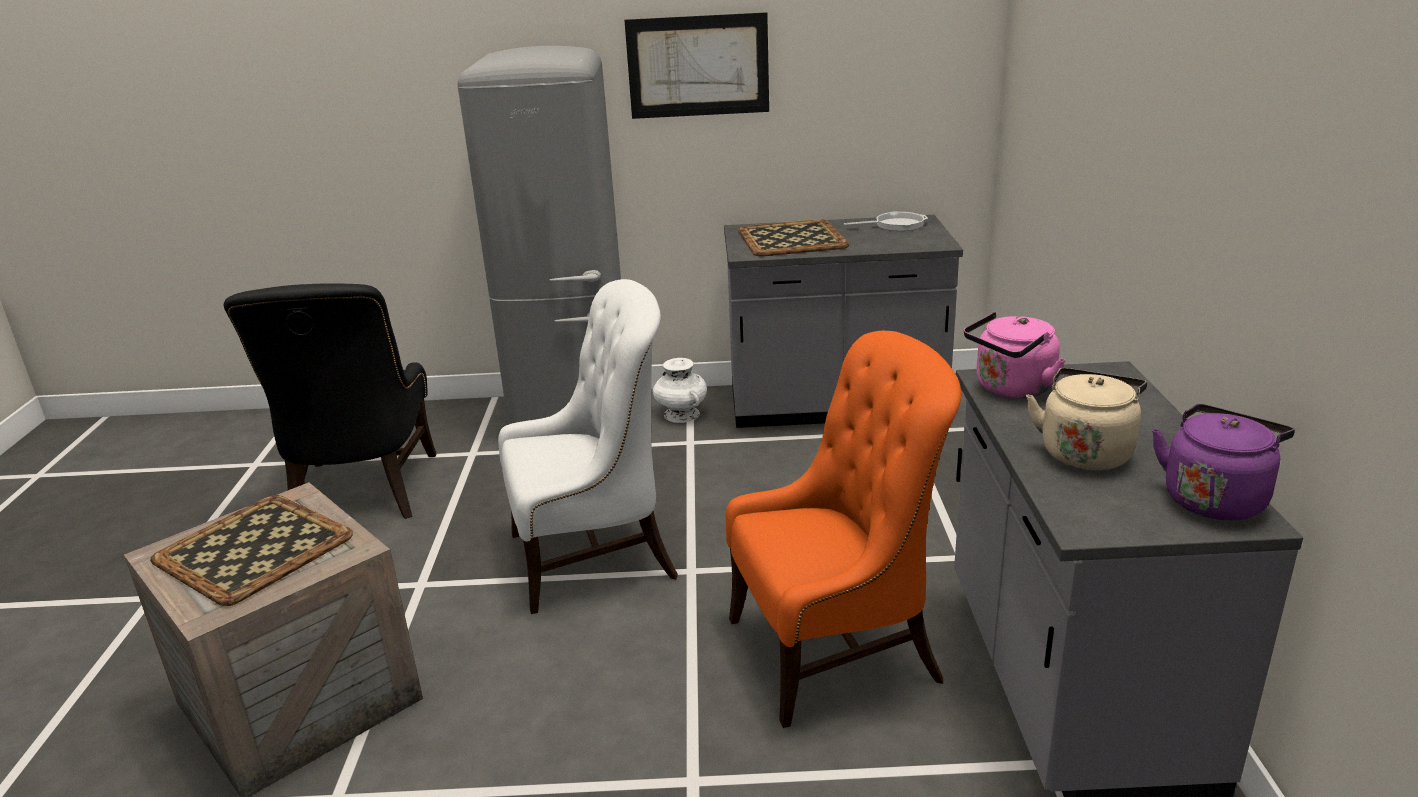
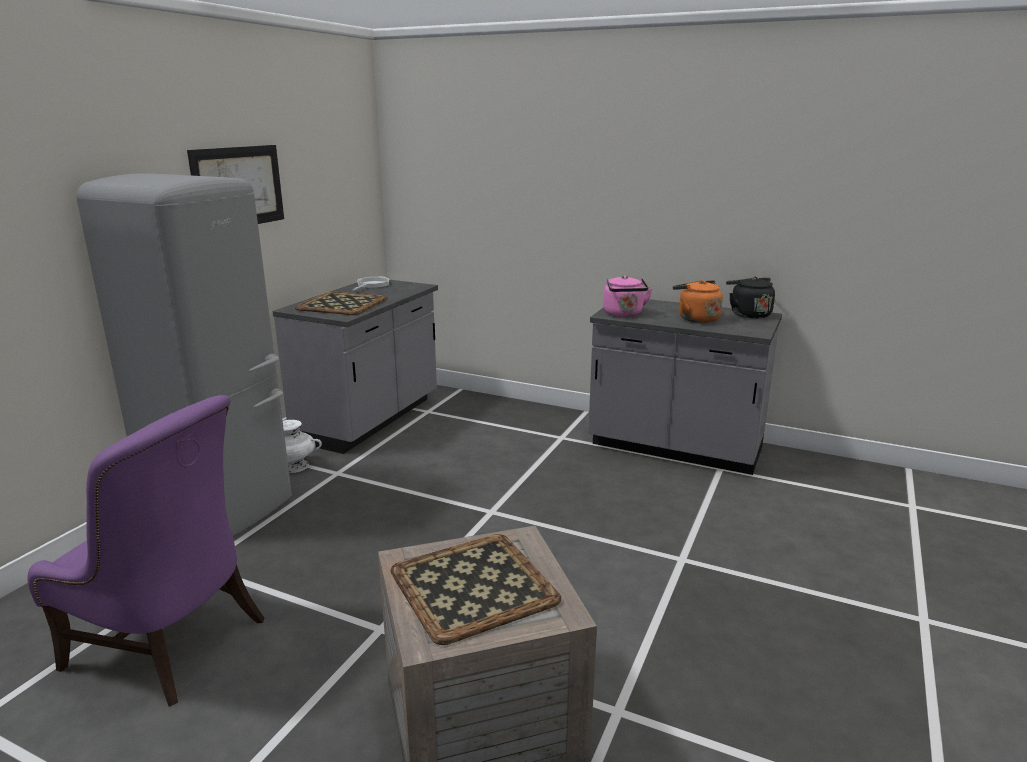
camera: 65 degrees left, 5 degrees down
(363, 491) = (170, 642): black chair -> purple chair
(595, 556) = (434, 541): white chair -> none
(836, 650) = (607, 490): orange chair -> none
(1085, 452) = (696, 319): beige kettle -> orange kettle
(1215, 498) = (748, 314): purple kettle -> black kettle

